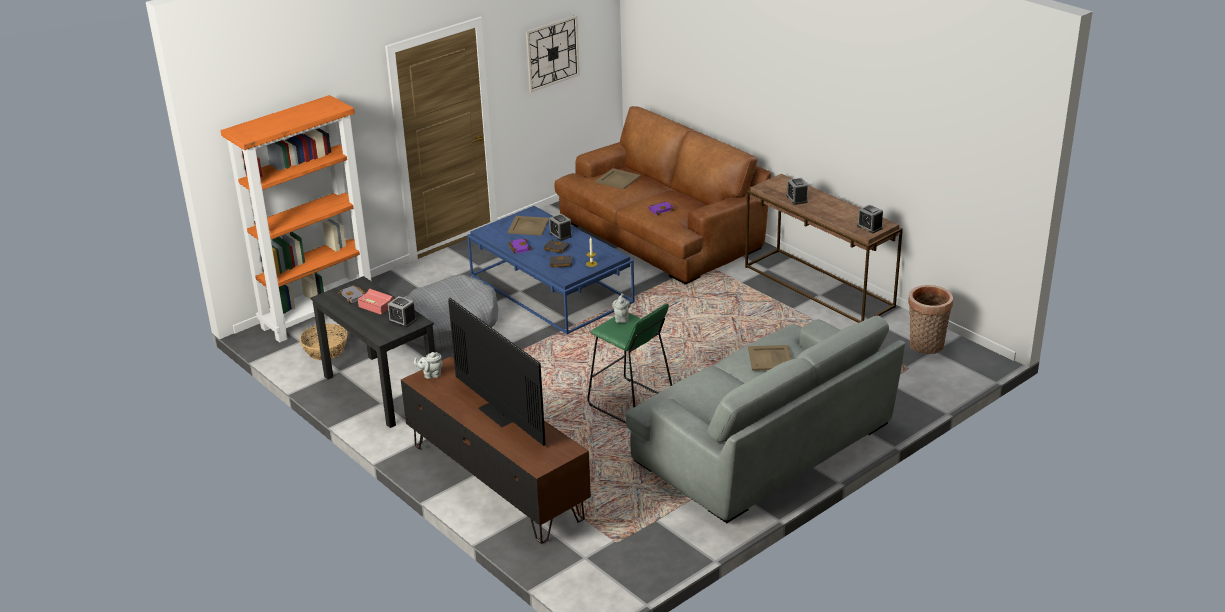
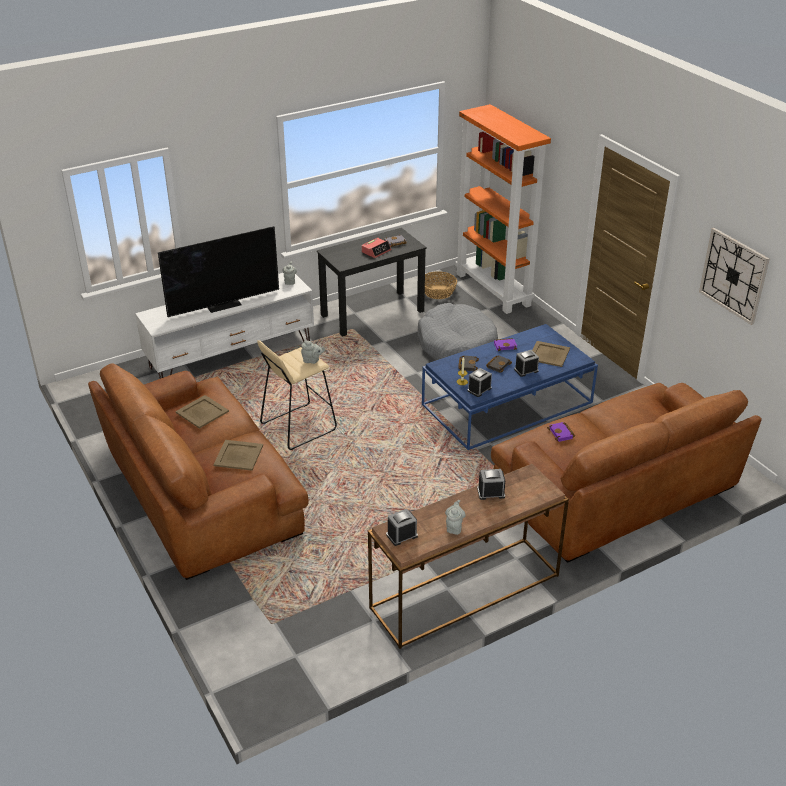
camera: 100 degrees right, 5 degrees up
(402, 320) = (348, 260): alarm clock -> alarm clock (479, 389)
(496, 480) = (231, 354): brown tv stand -> white tv stand
(618, 179) = (642, 414): beige tray -> beige tray (202, 412)
(631, 403) = (297, 426): green stool -> beige stool
(764, 443) = (201, 492): grey sofa -> brown sofa
(846, 209) = (454, 527): none -> grey teapot
(925, 347) = (306, 651): basket -> none

